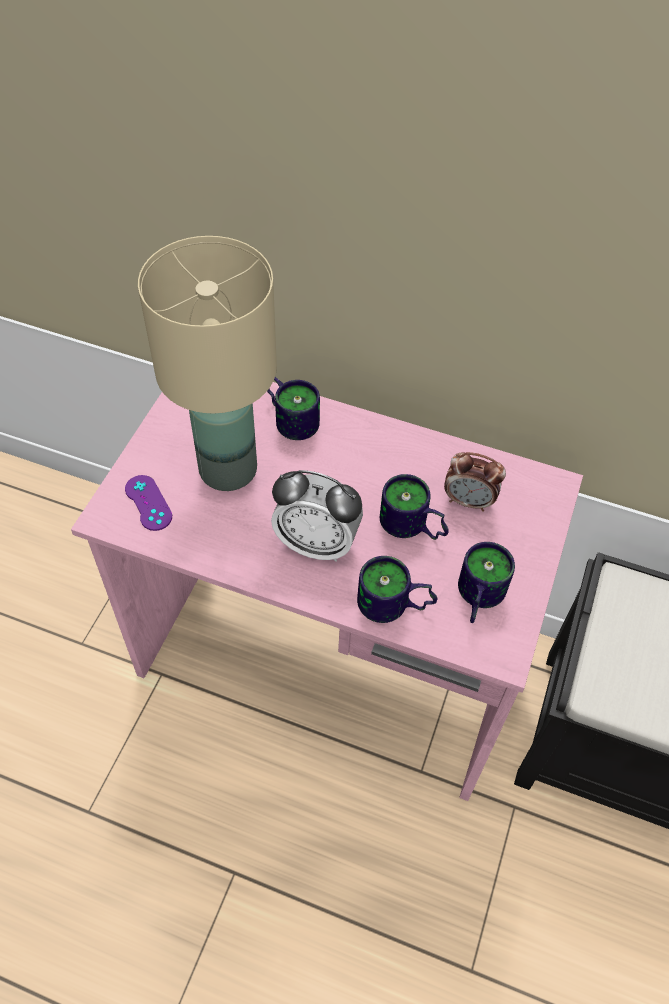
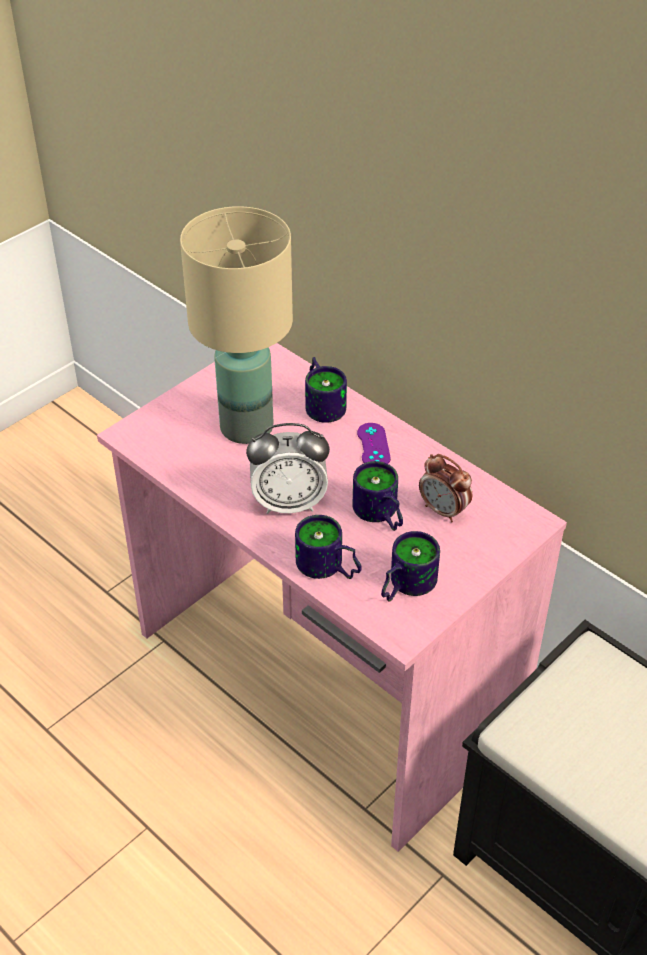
camera: 25 degrees right, 10 degrees down
(148, 503) = (167, 433): purple game controller -> purple game controller (373, 446)
(317, 543) = (289, 503): alarm clock -> alarm clock turned 45 degrees counterclockwise

